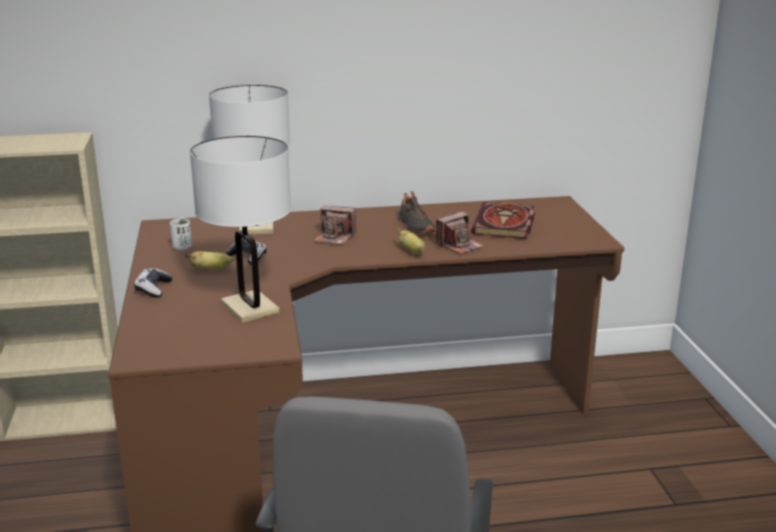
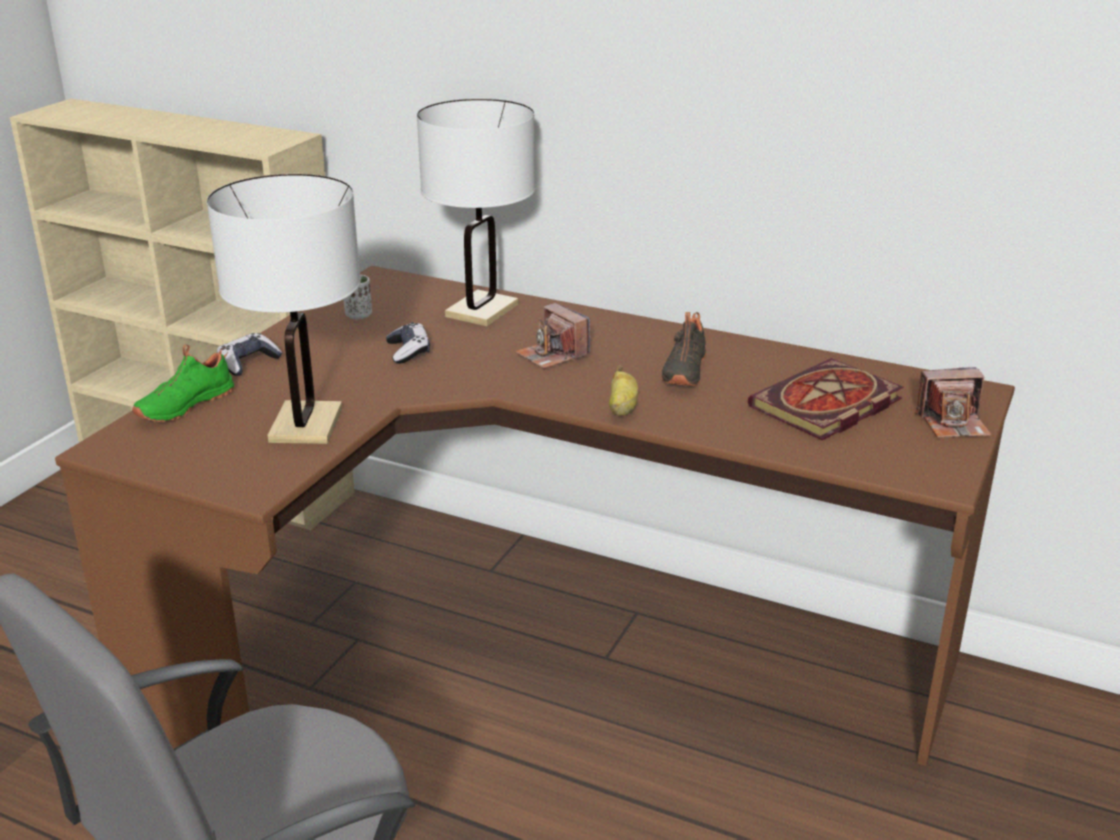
camera: 35 degrees right, 5 degrees up
(150, 321) = (184, 405): none -> green shoe
(211, 269) = (345, 356): banana -> none
(459, 245) = (703, 420): camera -> camera (952, 423)

